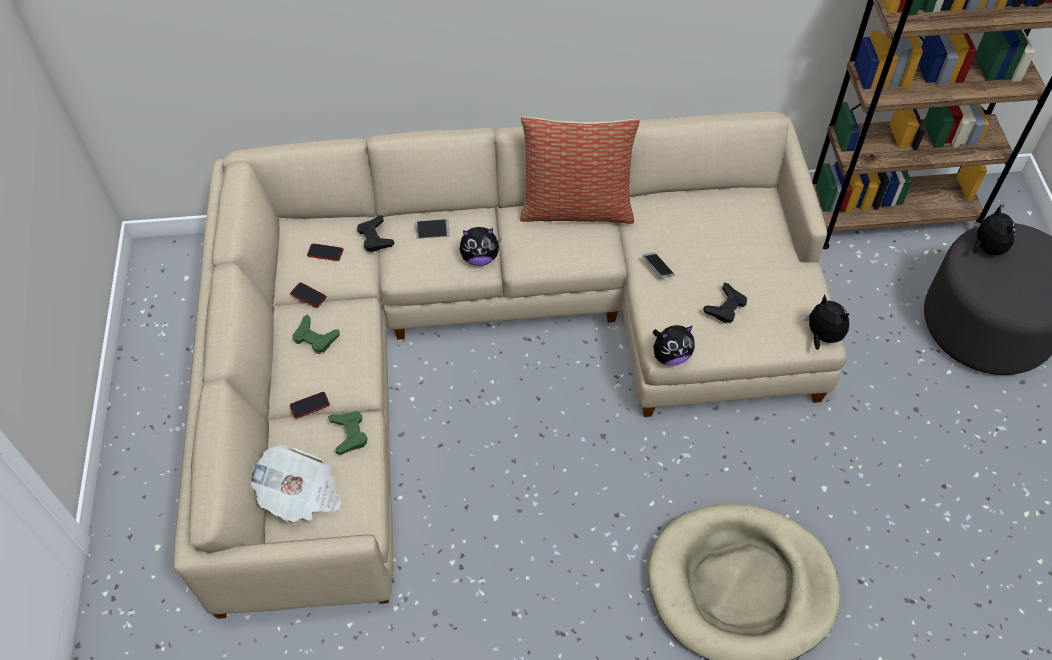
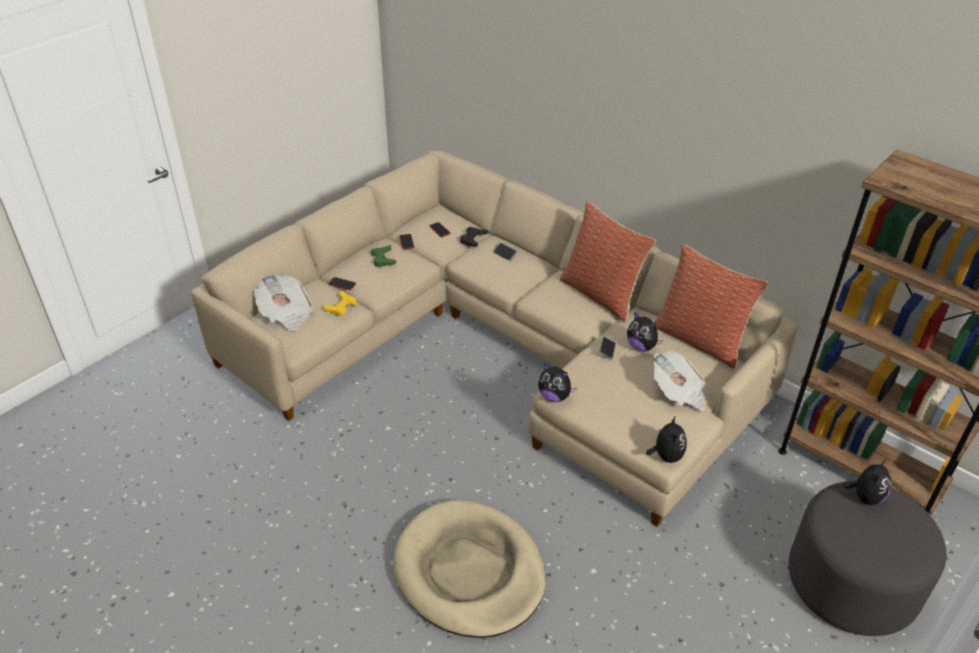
camera: 45 degrees right, 15 degrees down
(349, 434) = (341, 307): green game controller -> yellow game controller
(480, 258) = (514, 282): plush toy -> plush toy (641, 346)
(714, 191) = (700, 339): none -> pillow
(726, 307) = (620, 394): black game controller -> none
(763, 264) = (678, 393): none -> newspaper

